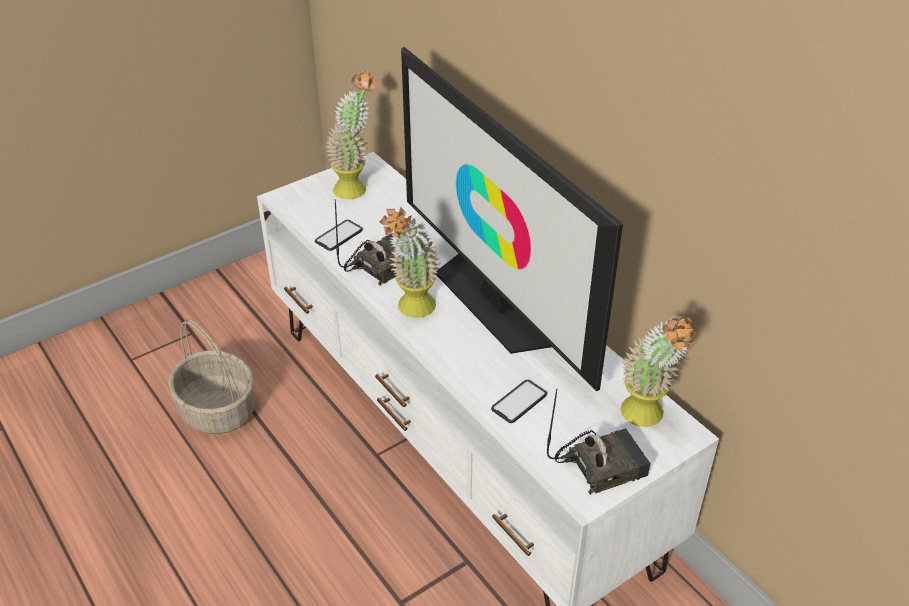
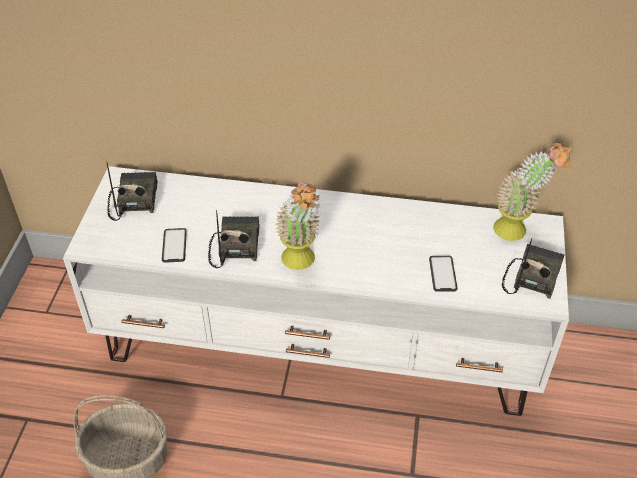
camera: 45 degrees left, 5 degrees up
(356, 186) = (133, 200): potted plant -> radio
(496, 301) = (344, 219): television -> none

